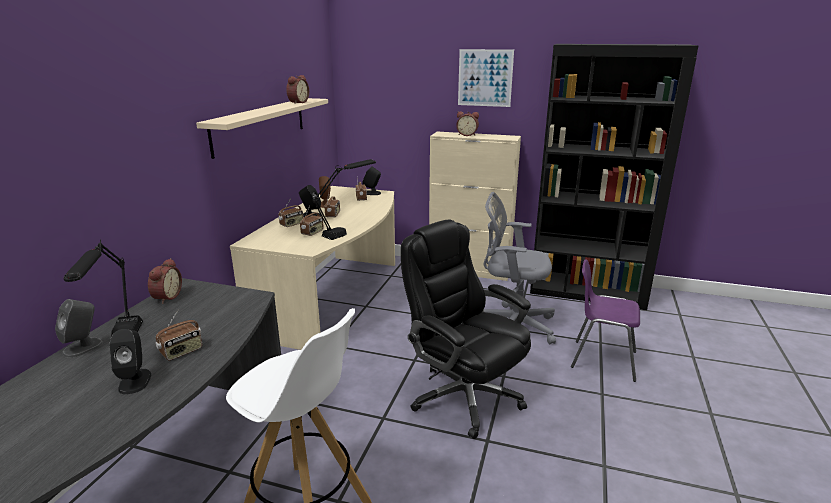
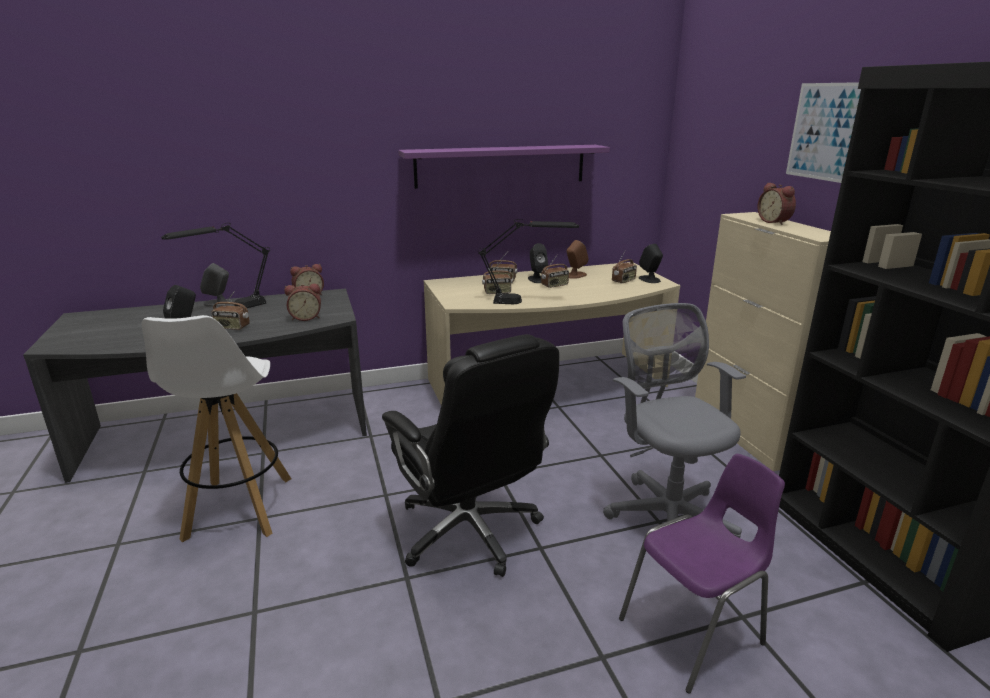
camera: 55 degrees right, 0 degrees up
(260, 125) = (501, 166): beige shelf -> purple shelf
(297, 102) = (557, 146): alarm clock -> alarm clock (306, 317)
(464, 396) = (470, 531): black office chair -> black office chair turned 135 degrees clockwise
(601, 359) = (695, 631): purple chair -> purple chair turned 75 degrees clockwise

